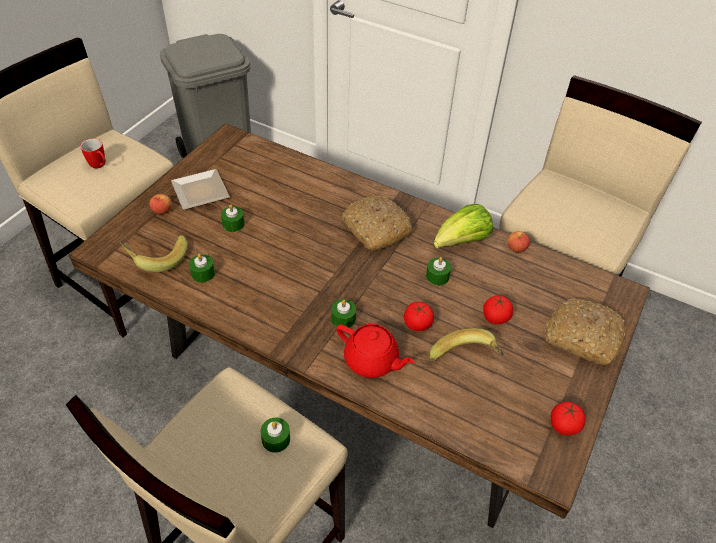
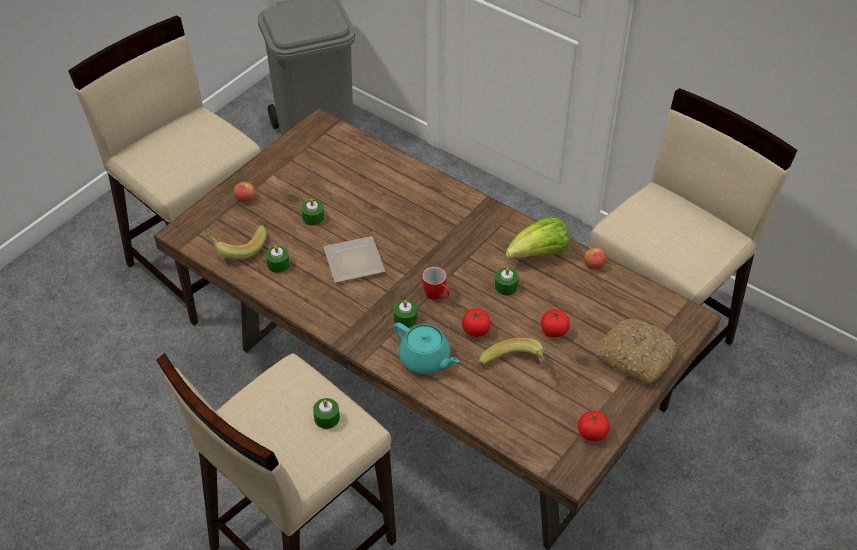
camera: 10 degrees right, 0 degrees up
(100, 166) = (187, 147): mug -> mug (437, 297)
(199, 193) = (283, 183): plate -> plate (352, 264)
(372, 361) = (425, 359): red teapot -> turquoise teapot
(375, 229) = (453, 234): bread -> none

